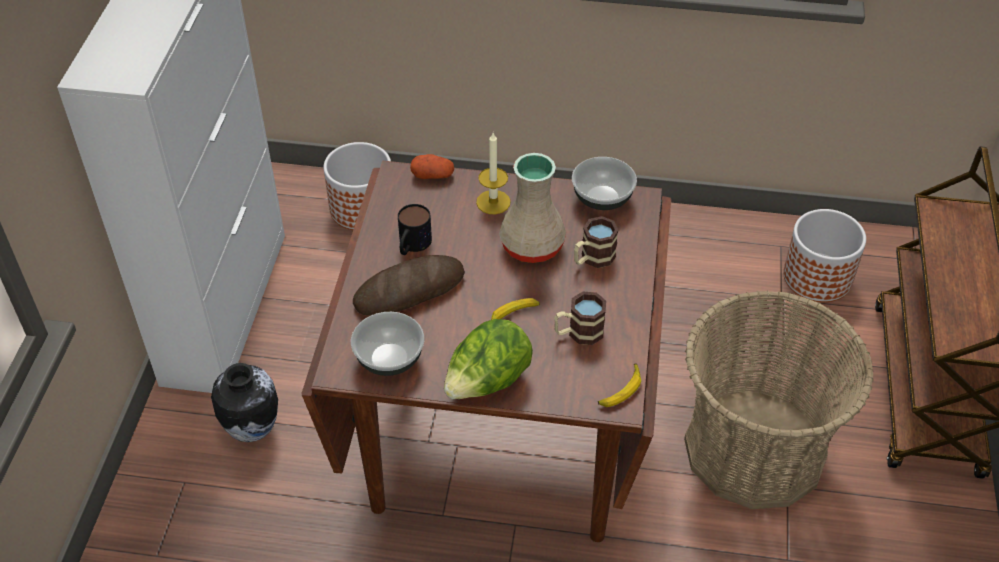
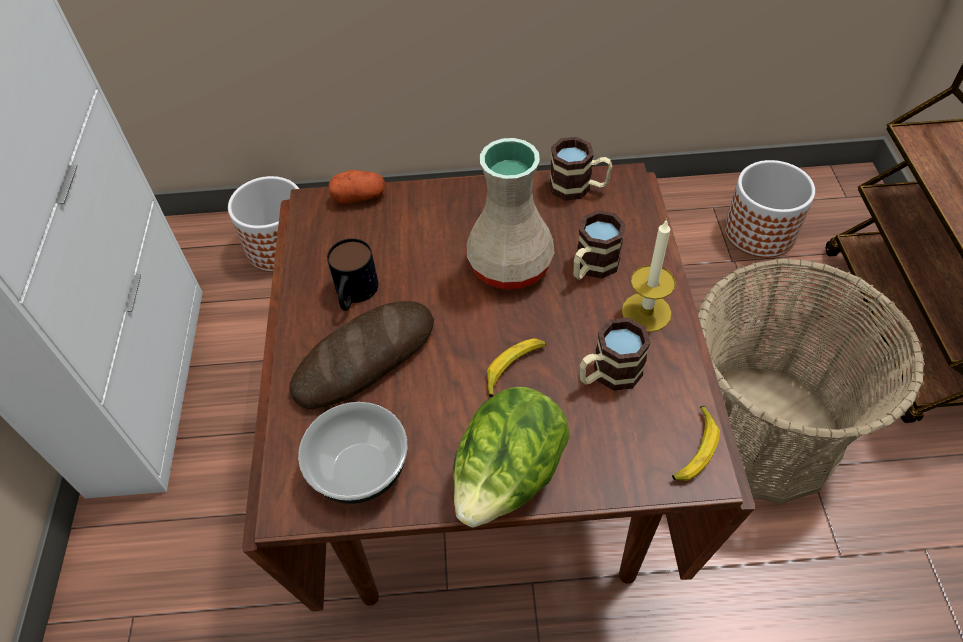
camera: 10 degrees left, 5 degrees up
(252, 430) = (204, 530): vase -> none
(493, 202) = (444, 217): candle -> candle (646, 312)
(603, 198) = (578, 187): bowl -> mug

